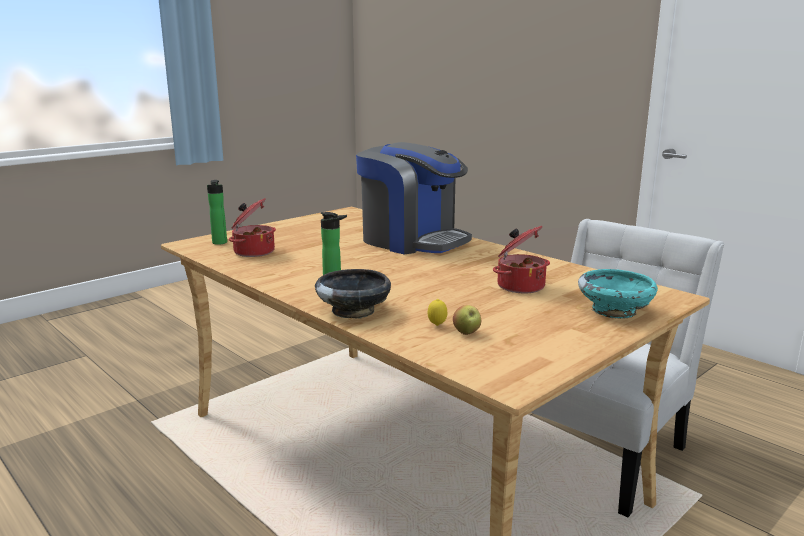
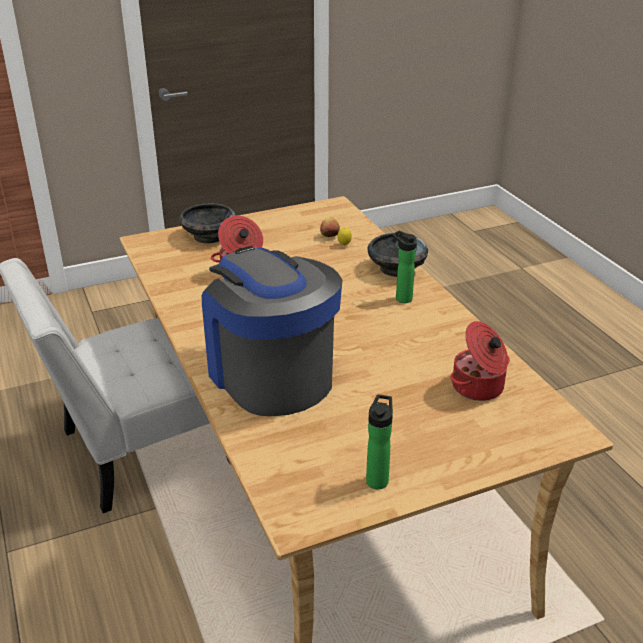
camera: 160 degrees left, 15 degrees up
(219, 243) = (527, 423): bottle -> bottle (378, 479)
(614, 311) = (209, 236): turquoise bowl -> black bowl

